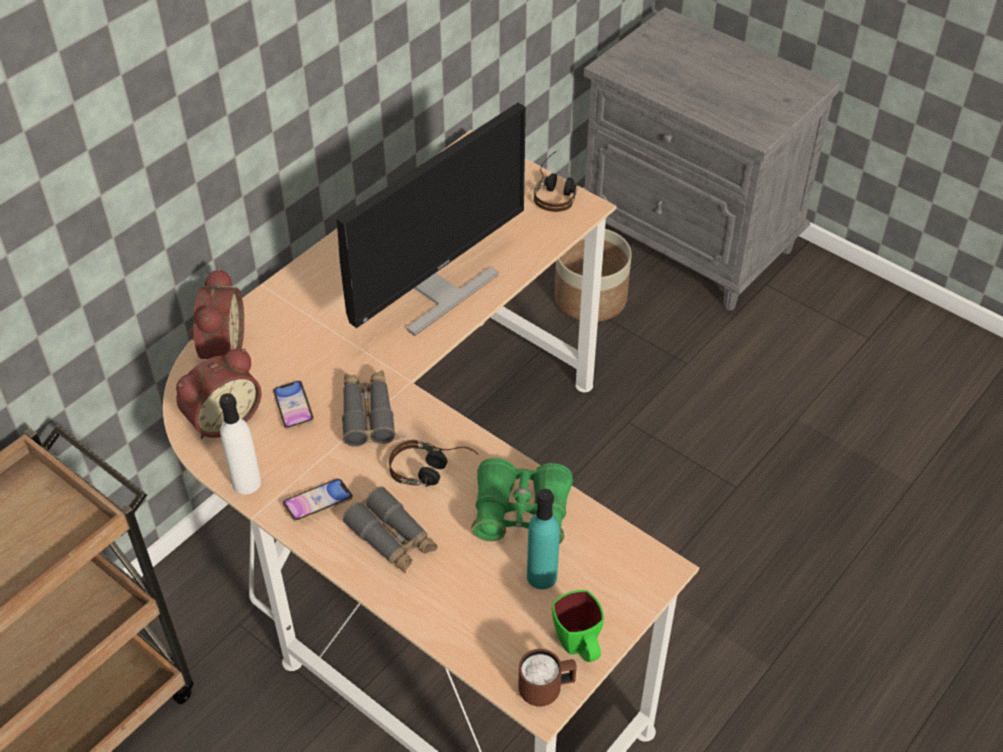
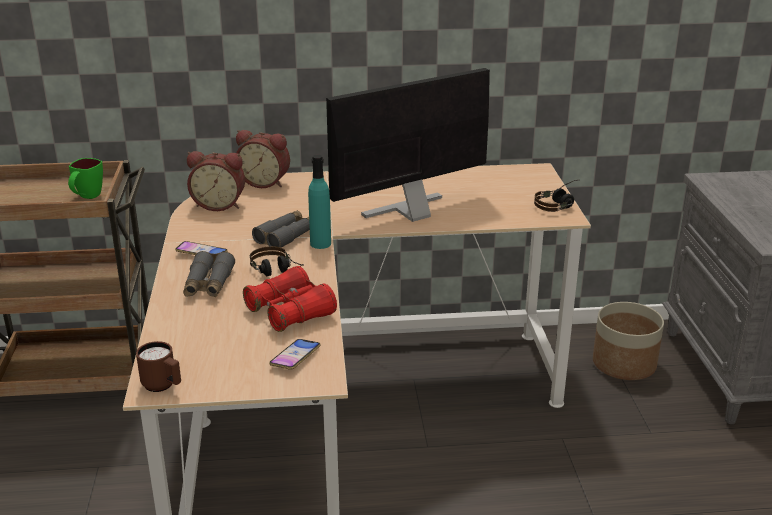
camera: 45 degrees right, 20 degrees down
(220, 348) = (265, 182): alarm clock -> alarm clock turned 60 degrees clockwise
(246, 482) = (186, 230): white bottle -> none
(294, 408) = (257, 217): phone -> phone (295, 357)
(438, 292) = (411, 211): monitor -> monitor turned 150 degrees clockwise
(521, 513) = (290, 312): green binoculars -> red binoculars
(542, 576) = (251, 342): turquoise bottle -> turquoise bottle (320, 244)
(579, 649) = (212, 382): green mug -> green mug (87, 197)

